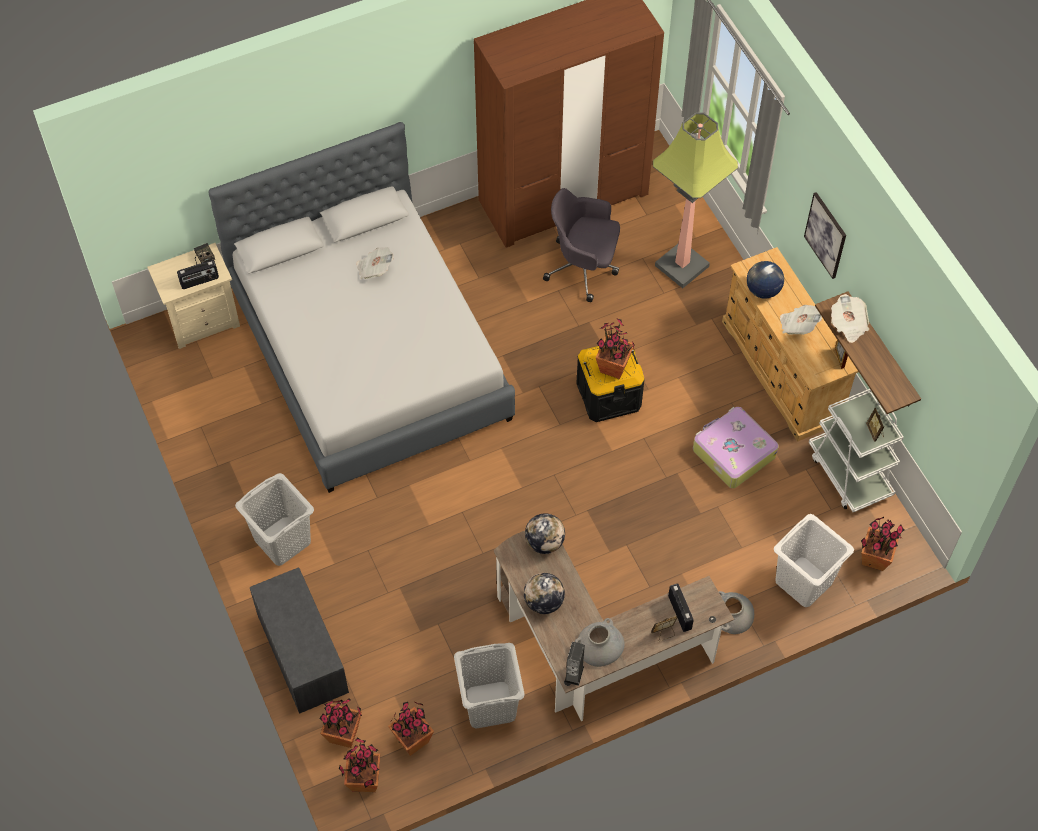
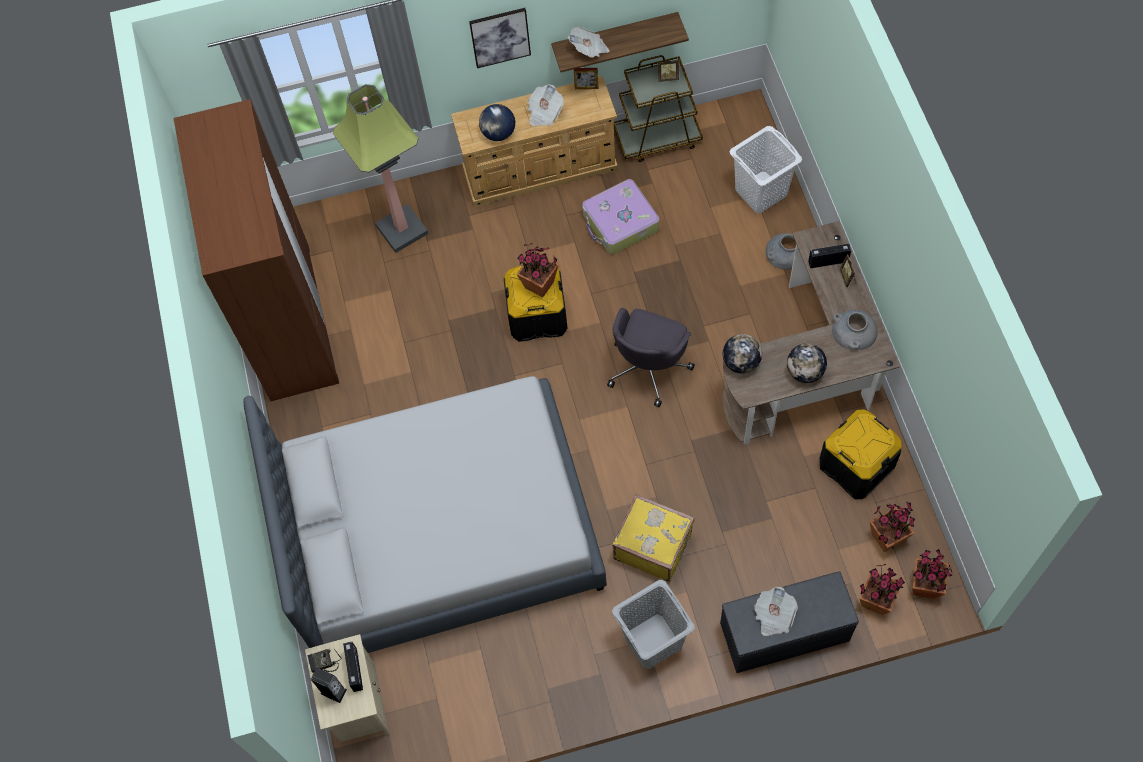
camera: 75 degrees left, 5 degrees up
(374, 269) = (384, 481): newspaper -> newspaper (773, 616)
(378, 529) = (653, 544): none -> yellow suitcase
(489, 705) = (856, 465): grey laundry basket -> black storage box
(574, 674) = (882, 356): speaker -> speaker (333, 691)
(583, 267) = (382, 315): grey office chair -> grey office chair (649, 367)
(849, 473) = (658, 137): white cart -> brown cart
(874, 558) = (745, 135): potted plant -> none

